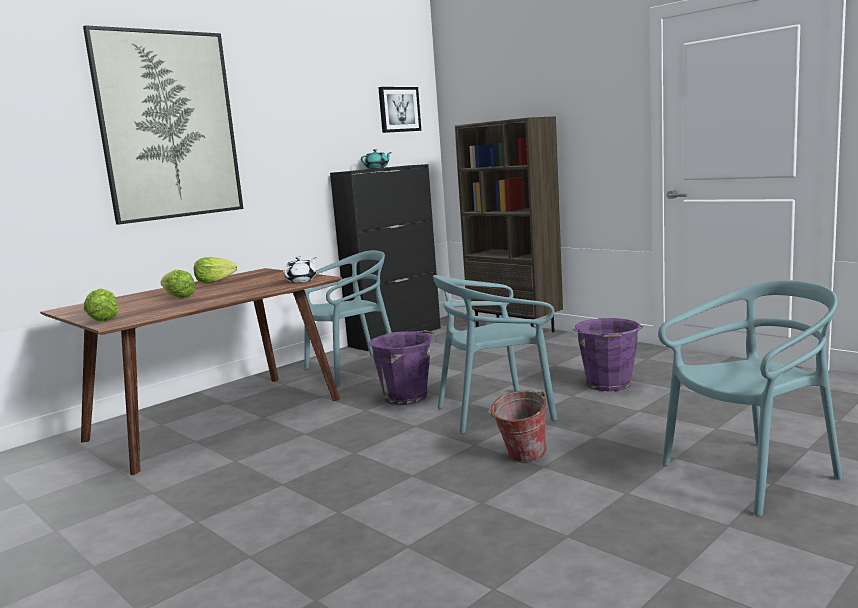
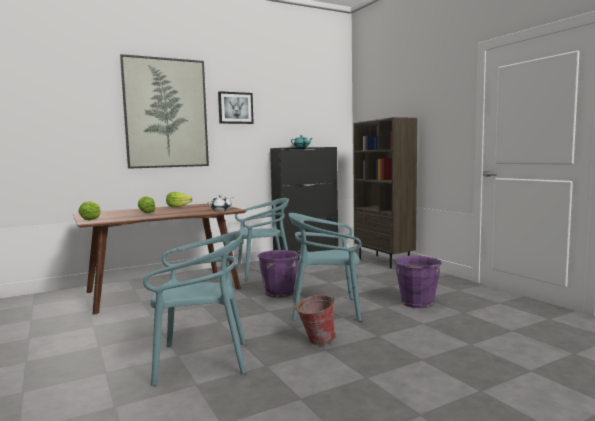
camera: 15 degrees right, 5 degrees down
(399, 109) = (323, 111): picture -> picture (235, 108)
(751, 474) = (469, 381): turquoise chair -> turquoise chair (201, 361)

